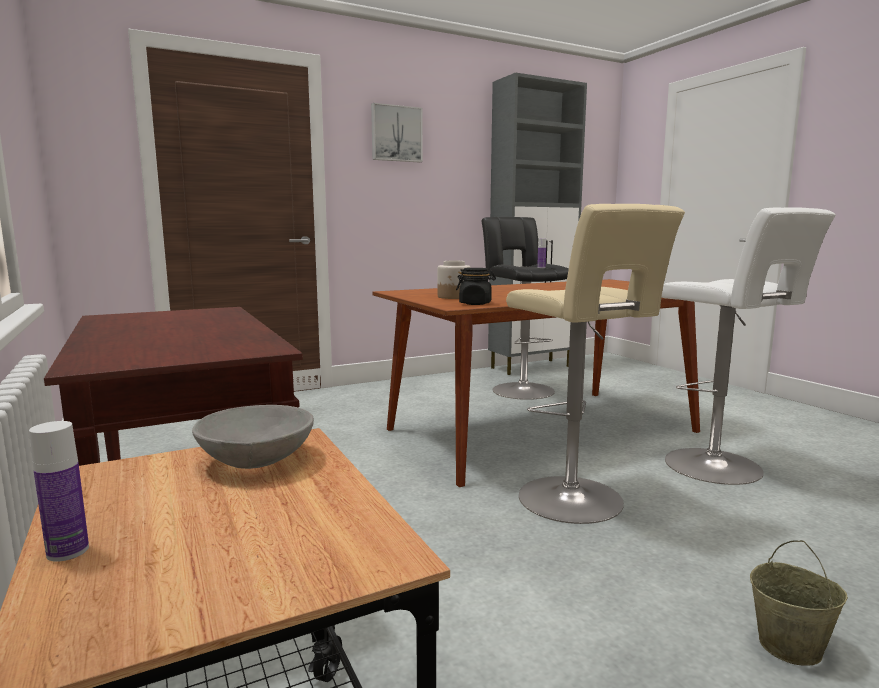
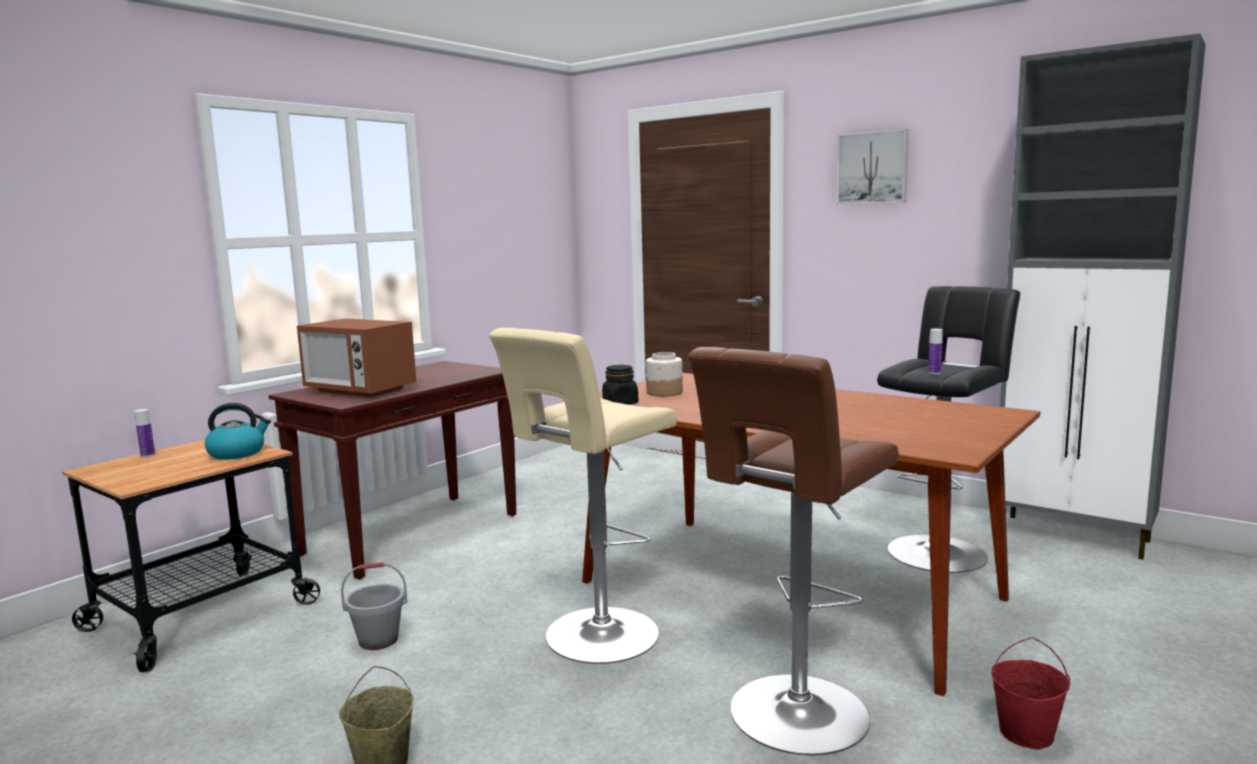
camera: 65 degrees right, 0 degrees up
(186, 342) = (360, 390): none -> microwave
(256, 460) = (238, 453): grey bowl -> kettle
(505, 620) = (378, 640): none -> grey bucket
(719, 468) = (794, 718): white stool -> brown stool
(739, 428) = (1026, 733): none -> red bucket

